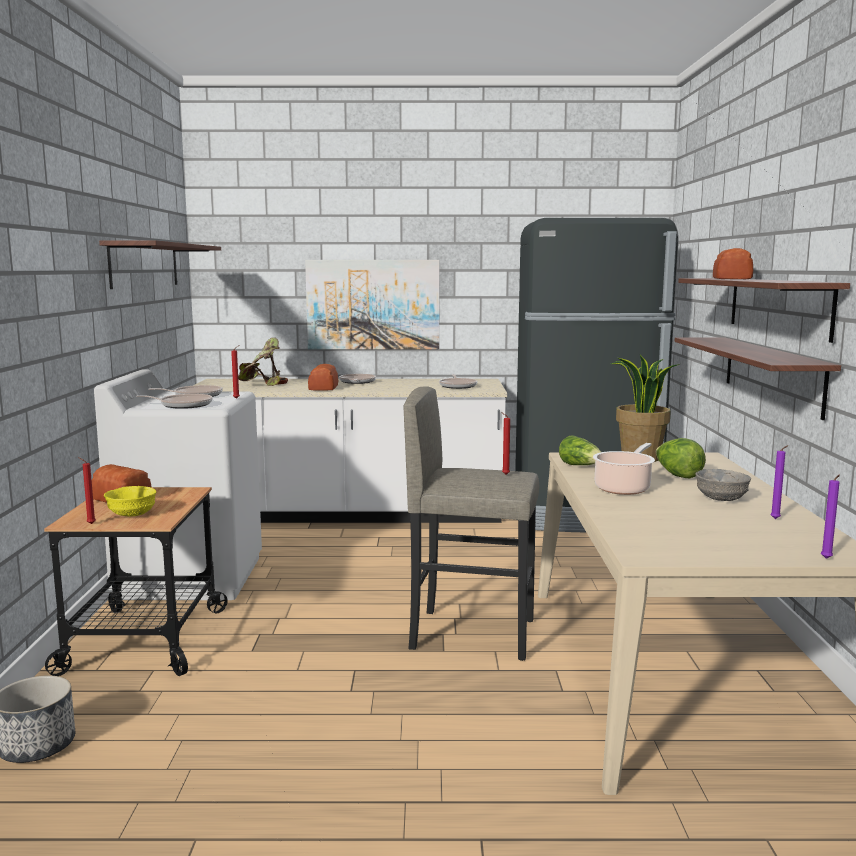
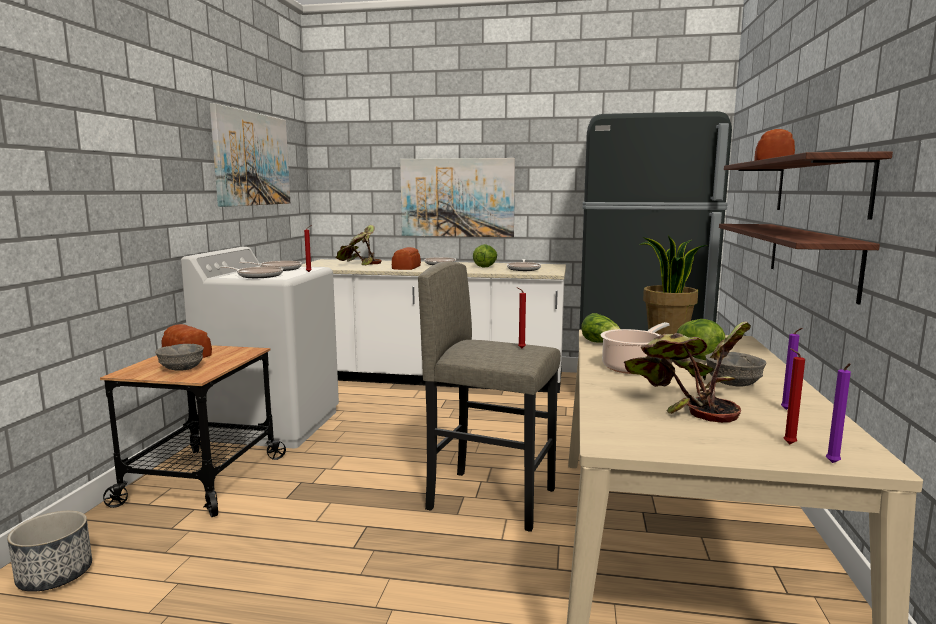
camera: 10 degrees right, 0 degrees up
(89, 524) = (139, 375): red candle -> red candle (787, 444)
(131, 514) = (181, 369): yellow bowl -> grey bowl
(145, 265) = (252, 159): shelf -> picture
(412, 384) = (485, 266): none -> lettuce
(688, 520) = (684, 405): none -> potted plant

